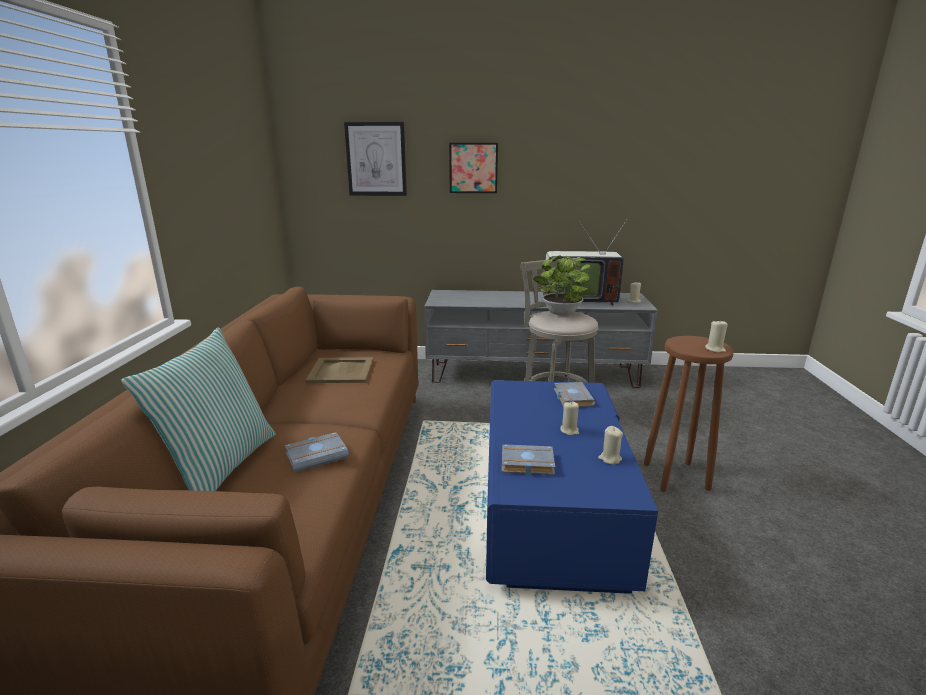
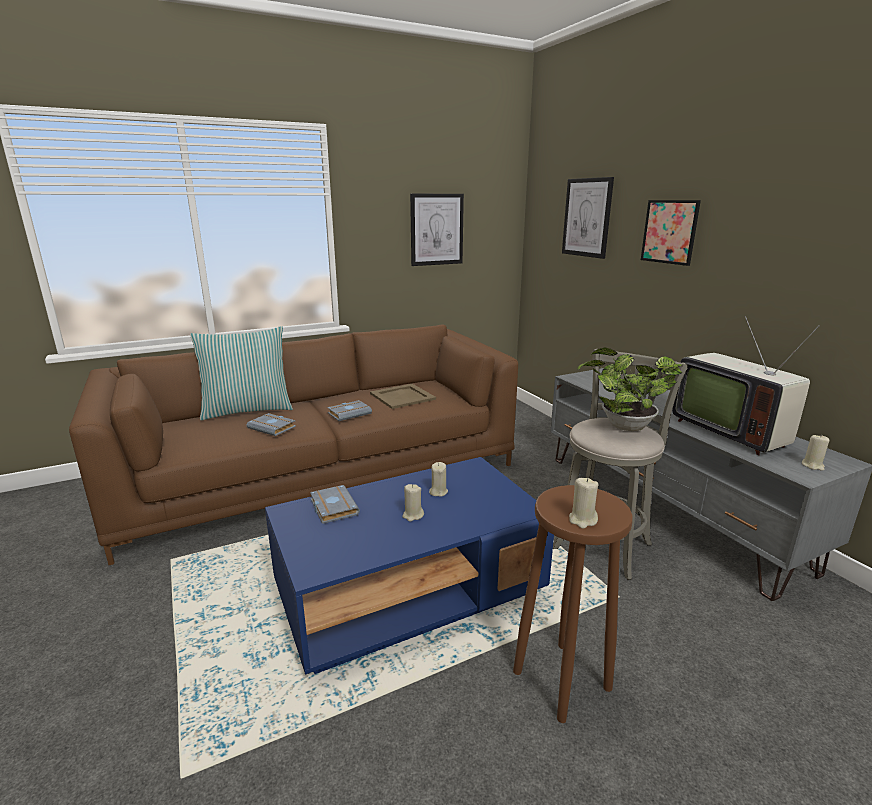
camera: 60 degrees right, 0 degrees up
(227, 178) = (436, 229): none -> picture
(571, 397) = (488, 502): grey book -> grey book (350, 413)
(610, 459) = (374, 548): beige candle -> beige candle (438, 492)

